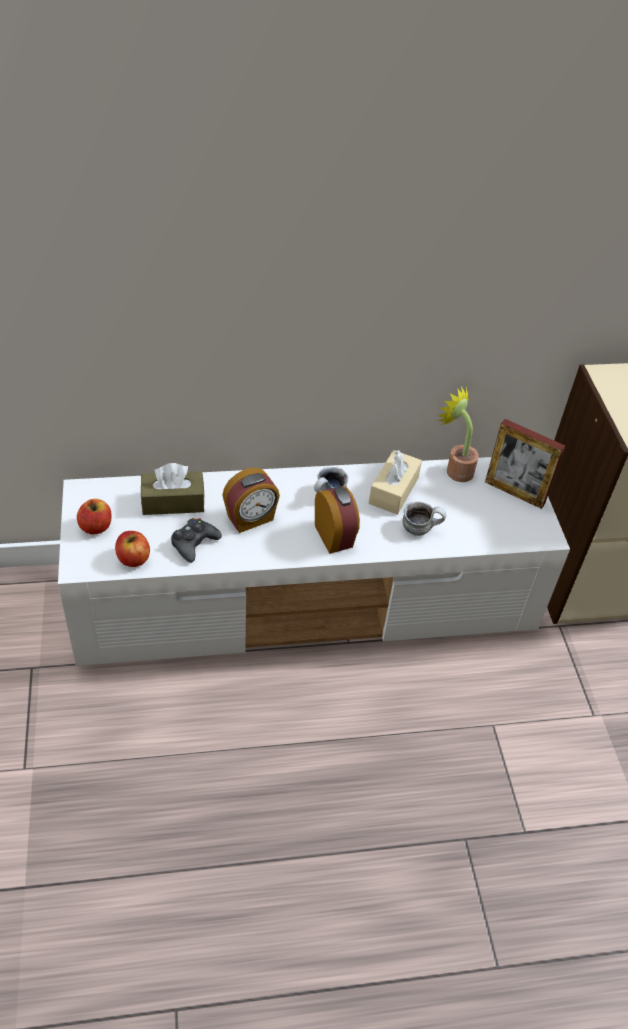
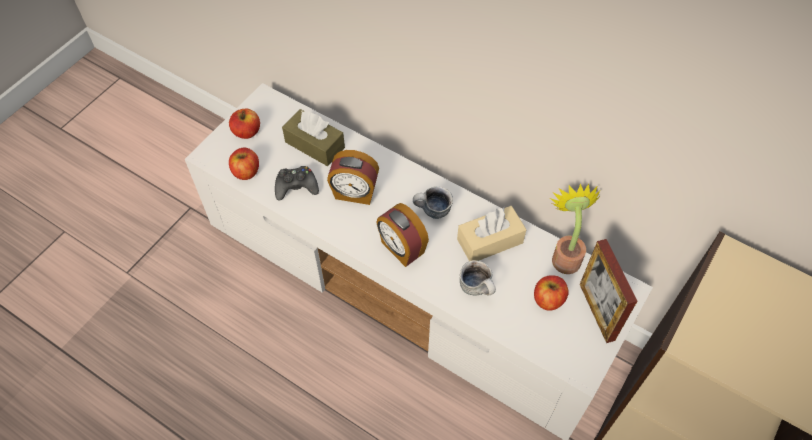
camera: 45 degrees right, 10 degrees up
(334, 536) = (401, 248): alarm clock -> alarm clock turned 120 degrees clockwise
(475, 505) = (548, 299): none -> apple

